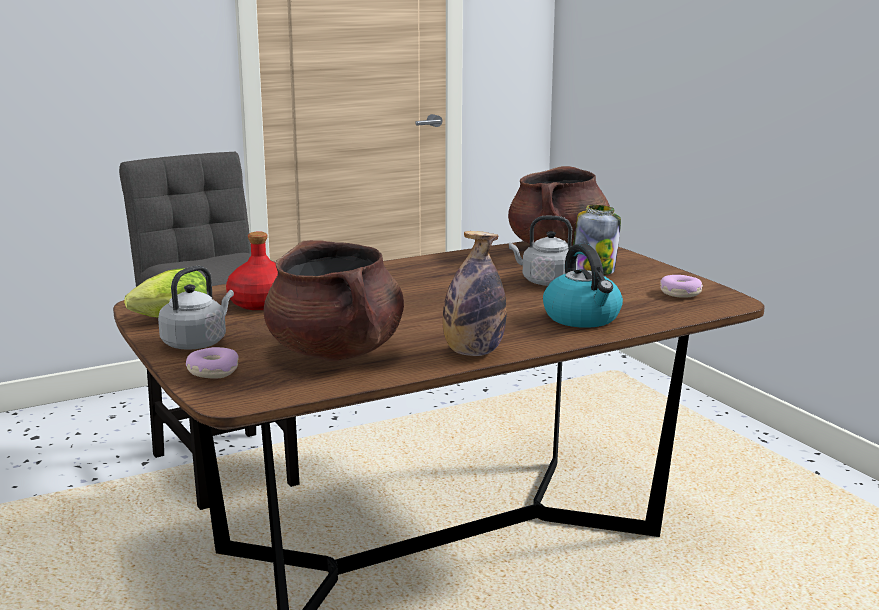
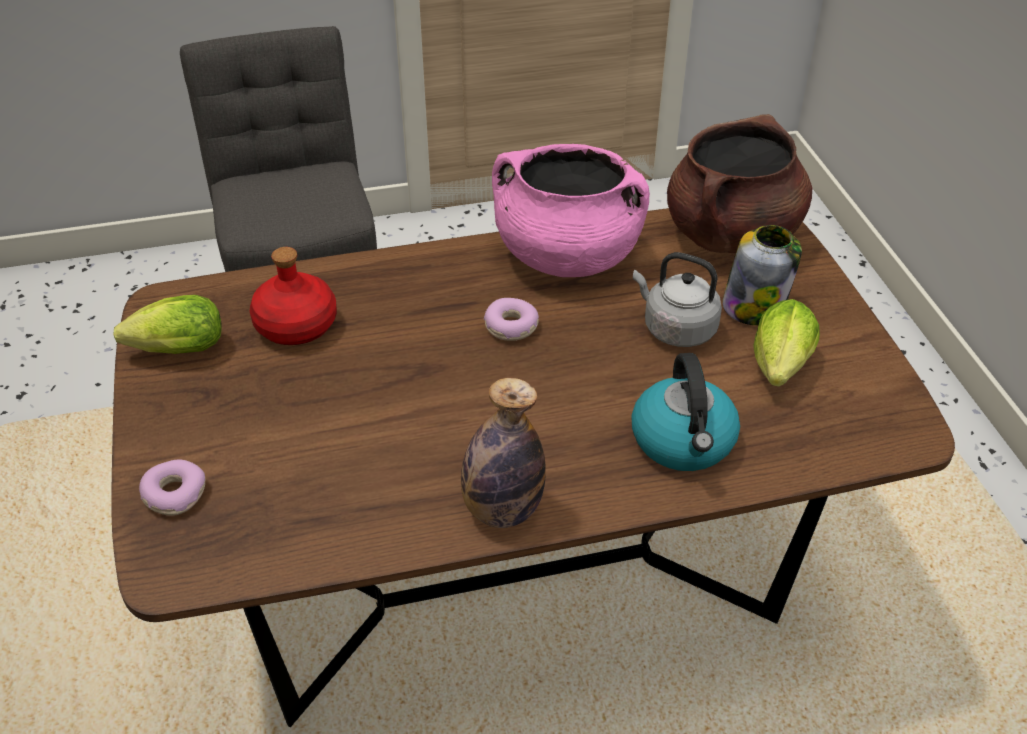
camera: 15 degrees right, 25 degrees up
(197, 343) = (184, 416): grey kettle -> none
(336, 352) = (335, 474): brown cooking pot -> none
(447, 264) = (566, 256): none -> pink cooking pot
(628, 289) = (779, 370): none -> lettuce
(680, 293) = (848, 395): donut -> donut (511, 327)

